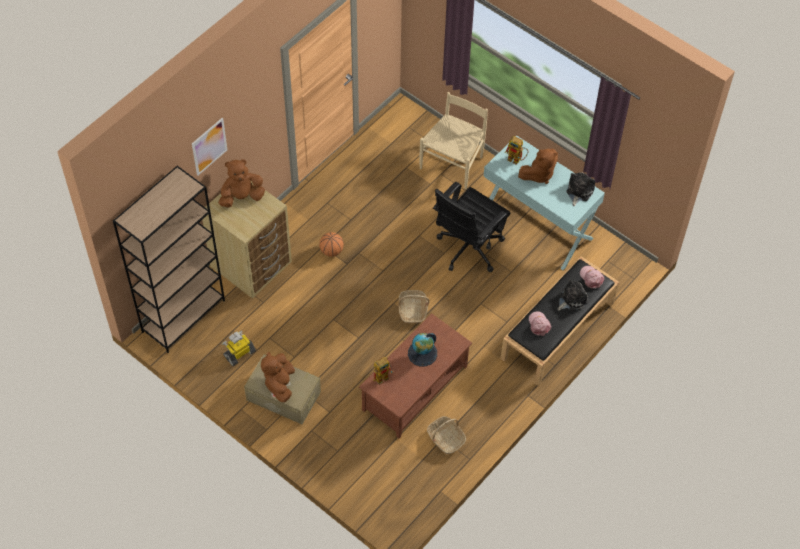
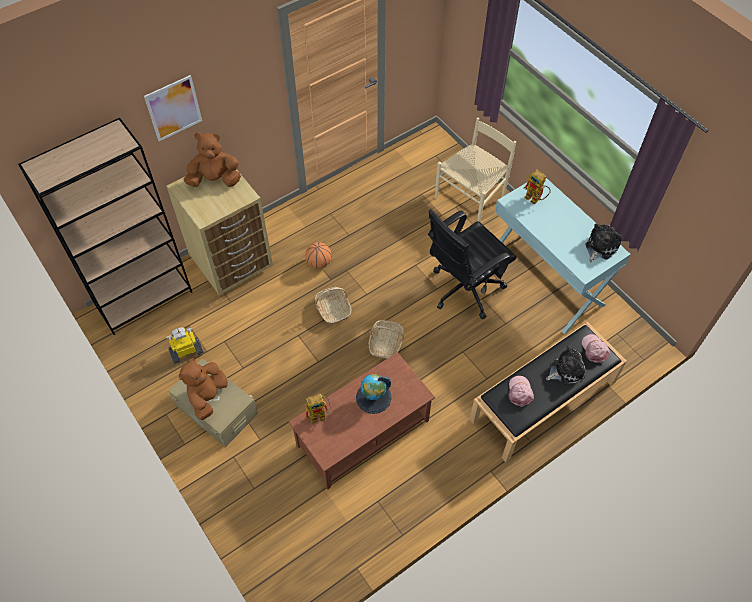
camera: 15 degrees right, 0 degrees up
(445, 438) = (381, 502): basket -> basket (333, 309)
(539, 174) = (557, 219): brown plush toy -> none

